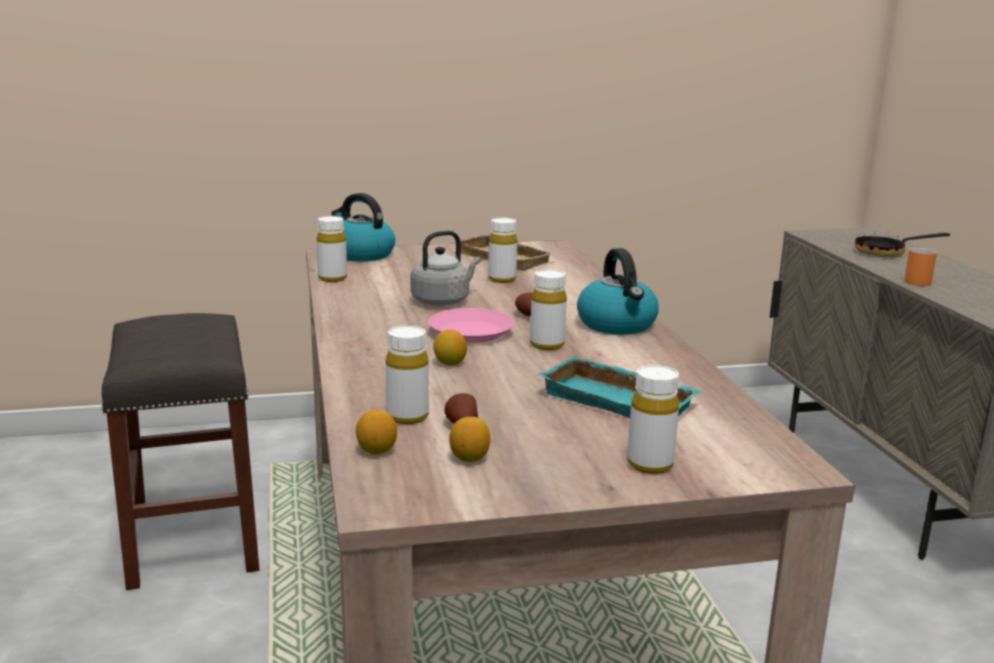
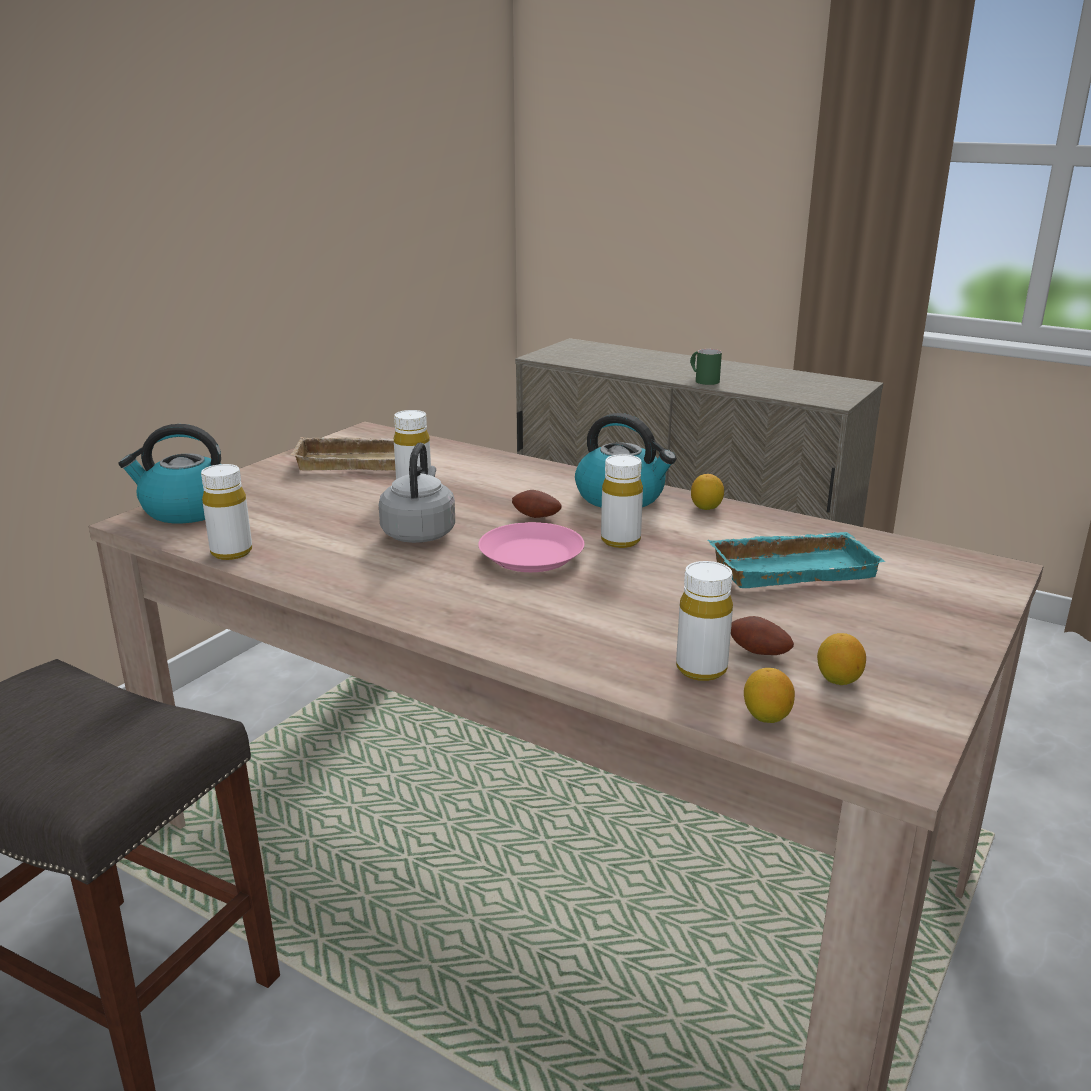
camera: 45 degrees left, 5 degrees up
(450, 363) = (596, 597): lemon -> lemon (706, 508)
(650, 464) = (935, 613): white bottle -> none
(887, 253) = (632, 360): frying pan -> none
(916, 280) = (703, 380): orange mug -> green mug

